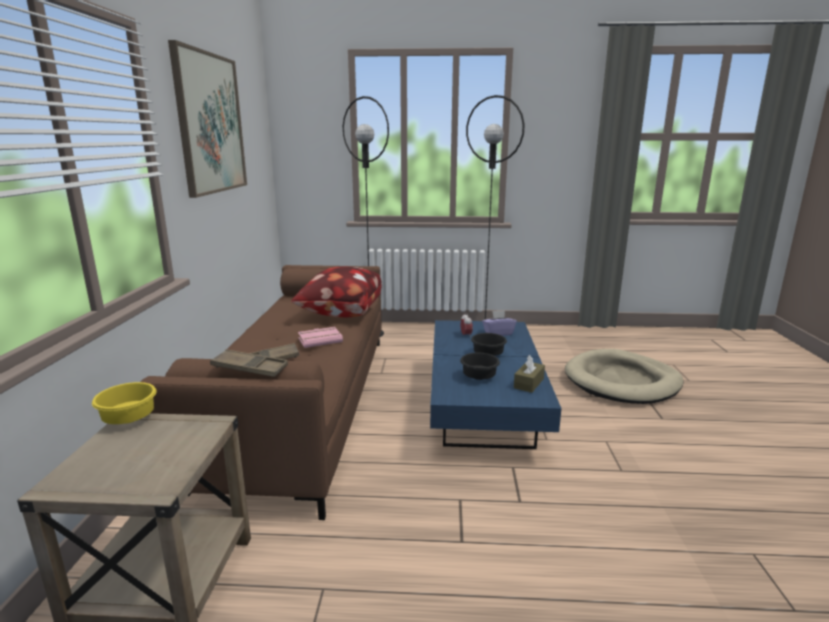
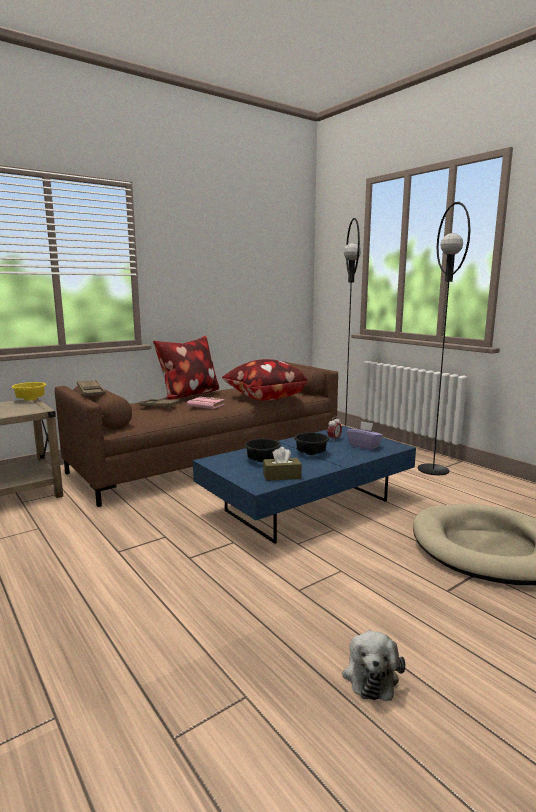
camera: 50 degrees right, 5 degrees down
(210, 124) = (213, 246): picture -> none
(252, 335) = (188, 395): none -> pillow
(745, 490) = (370, 674): none -> plush toy

